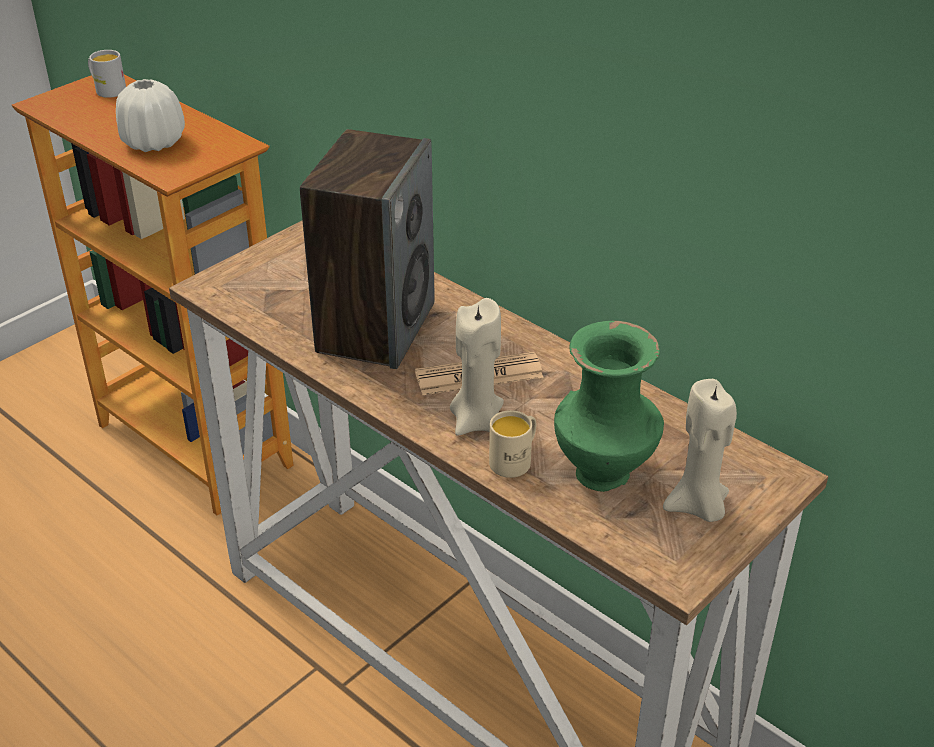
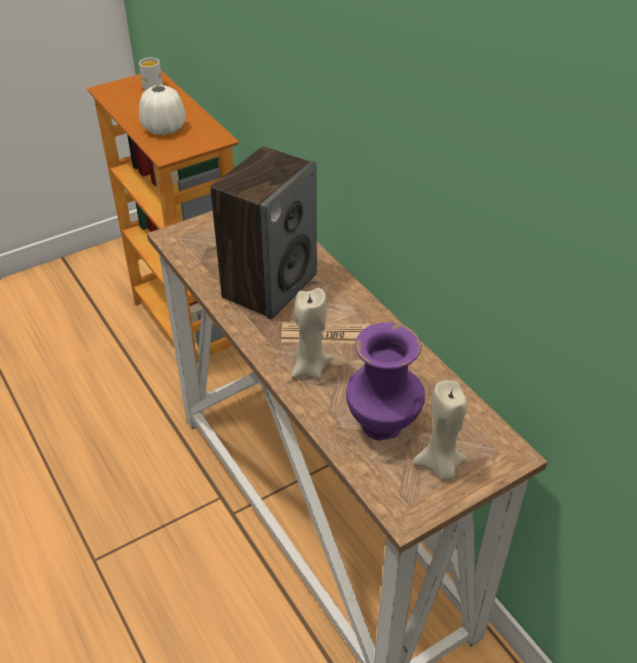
camera: 15 degrees right, 5 degrees up
(515, 460) = (325, 404): beige mug -> none
(605, 474) = (383, 427): green vase -> purple vase

